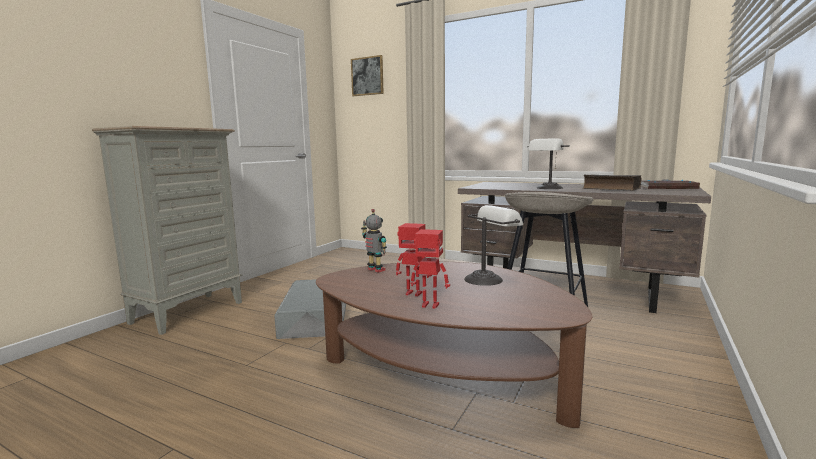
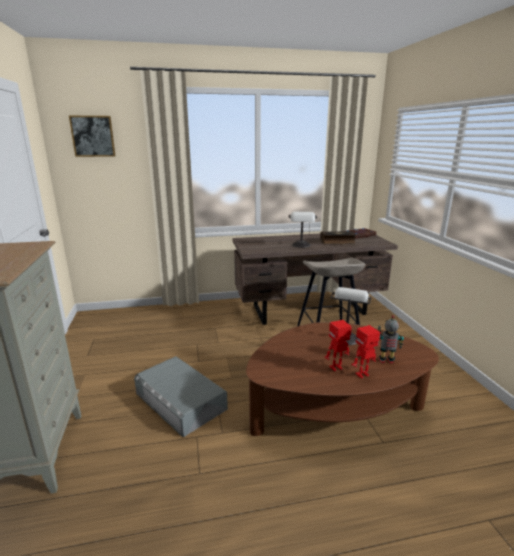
camera: 40 degrees left, 10 degrees up
(375, 270) = (271, 353): toy robot -> toy robot (386, 361)

